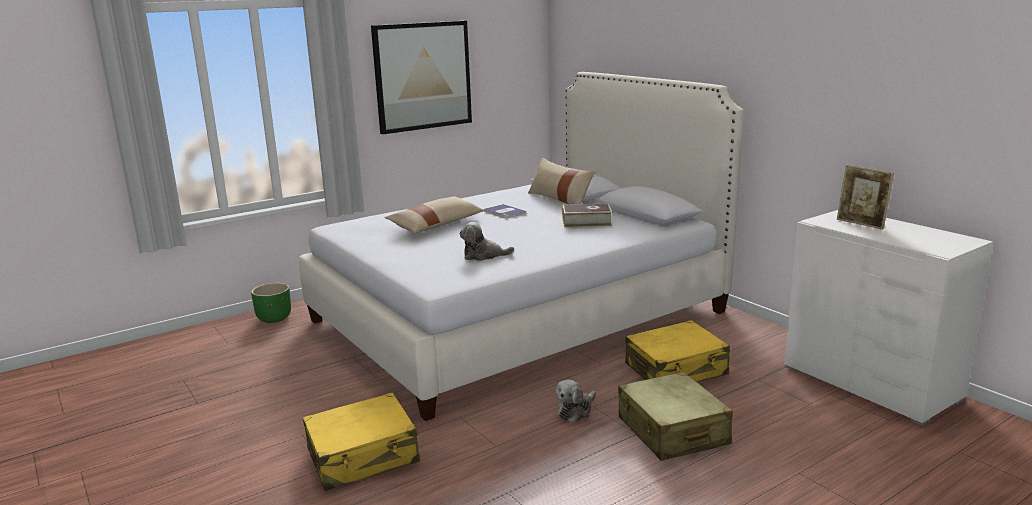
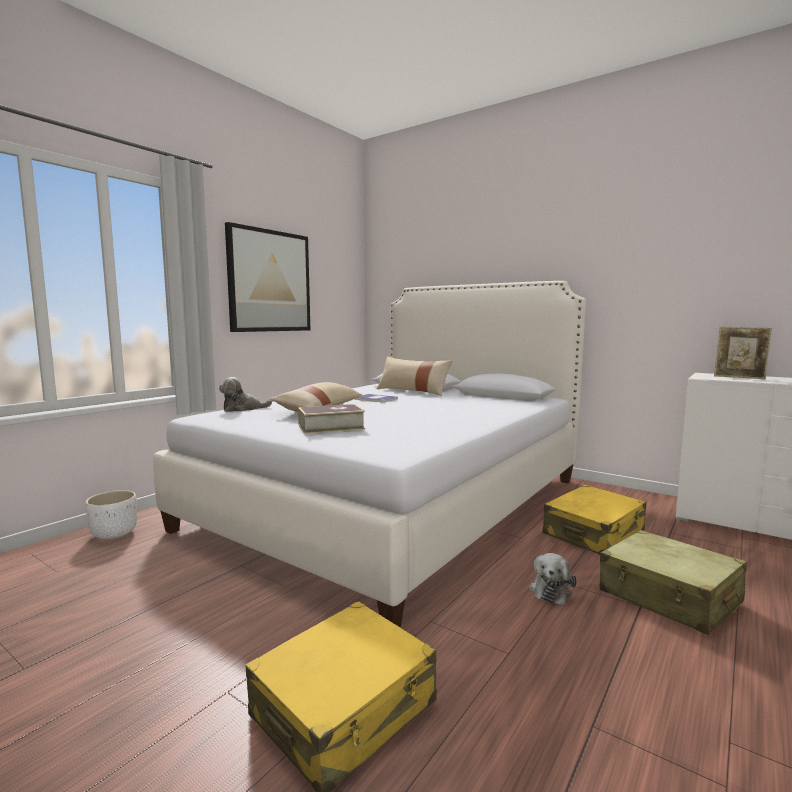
camera: 20 degrees left, 10 degrees down
(274, 318) = (114, 534): green planter -> white planter
(483, 255) = (406, 427): plush toy -> plush toy (243, 409)
(586, 222) = (463, 402): book -> book (331, 427)

